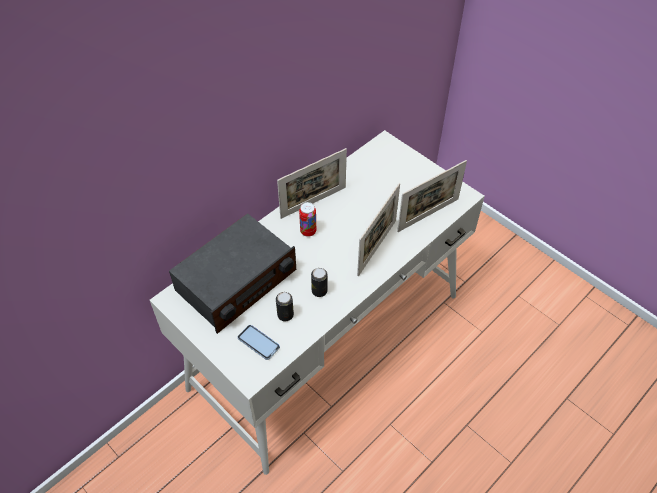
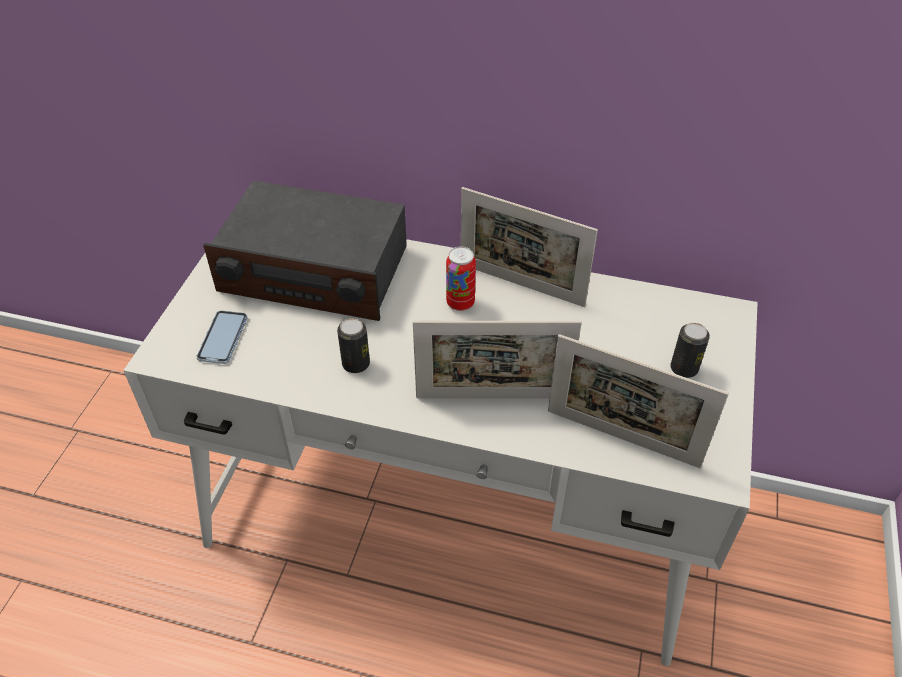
camera: 60 degrees right, 5 degrees down
(285, 315) = (287, 345): can -> can (684, 368)

